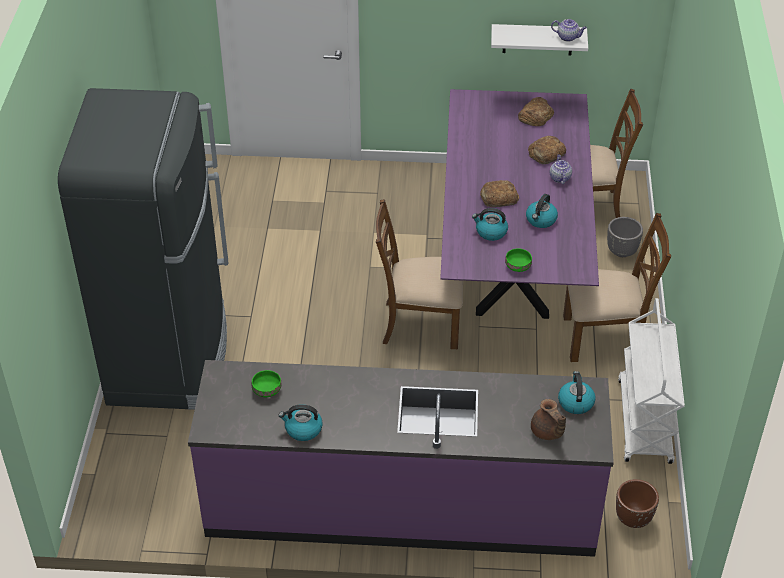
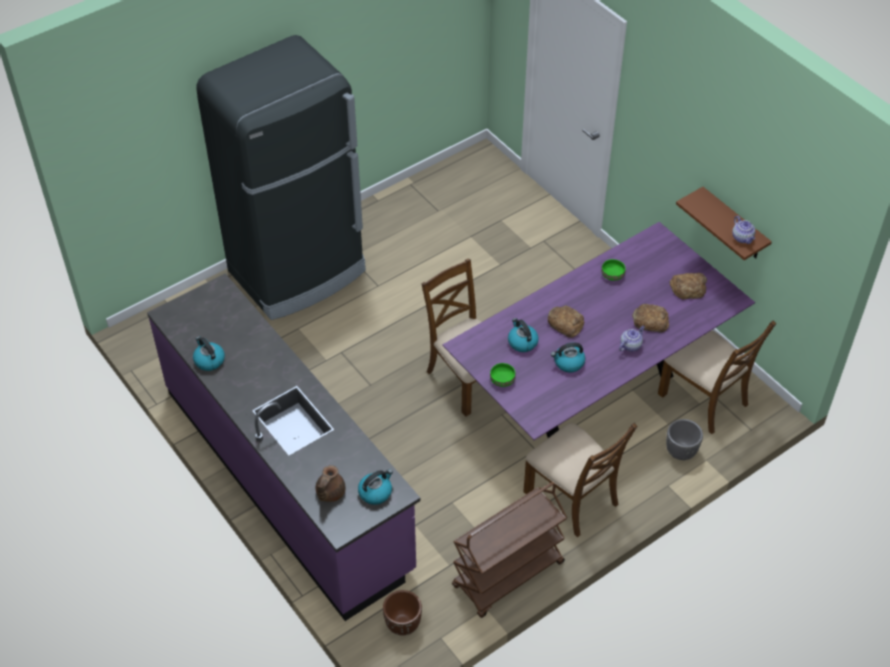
camera: 50 degrees right, 5 degrees up
(266, 389) = (227, 319): green bowl -> green bowl (613, 274)
(538, 39) = (734, 225): white shelf -> brown shelf
(645, 422) = (508, 576): white cart -> brown cart

